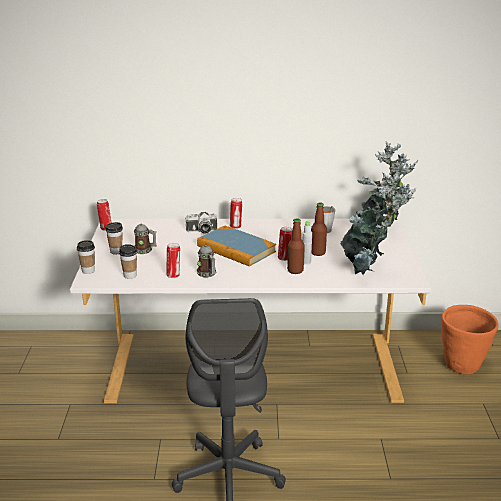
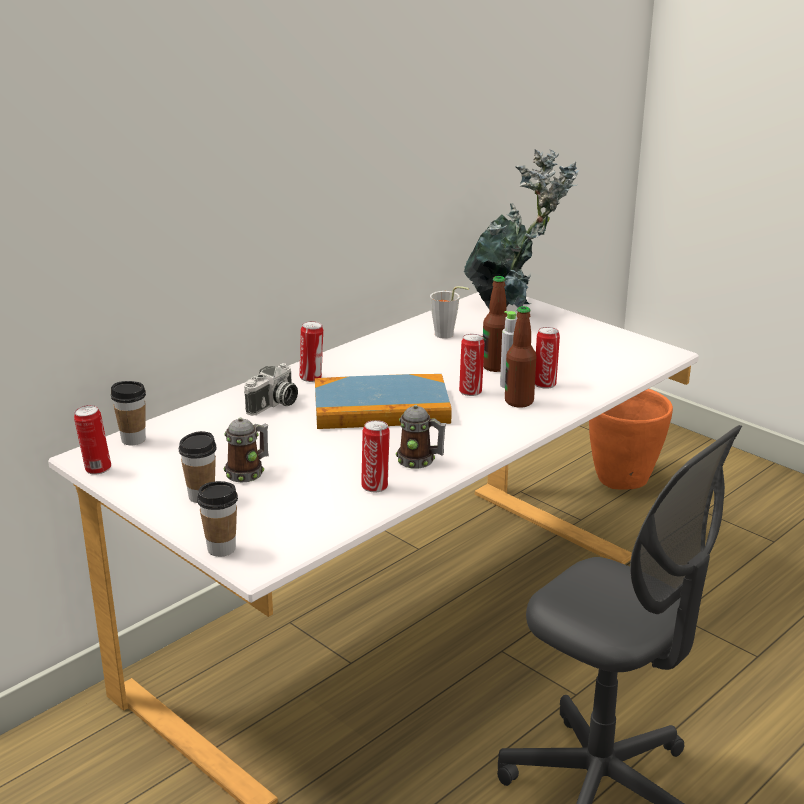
camera: 45 degrees left, 0 degrees up
(130, 276) = (310, 521): cup -> cup (133, 439)
(322, 269) = (545, 384): none -> can
(368, 272) = (603, 365): potted plant -> none

